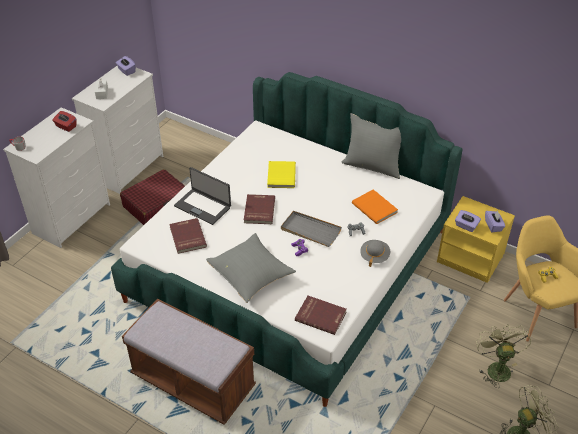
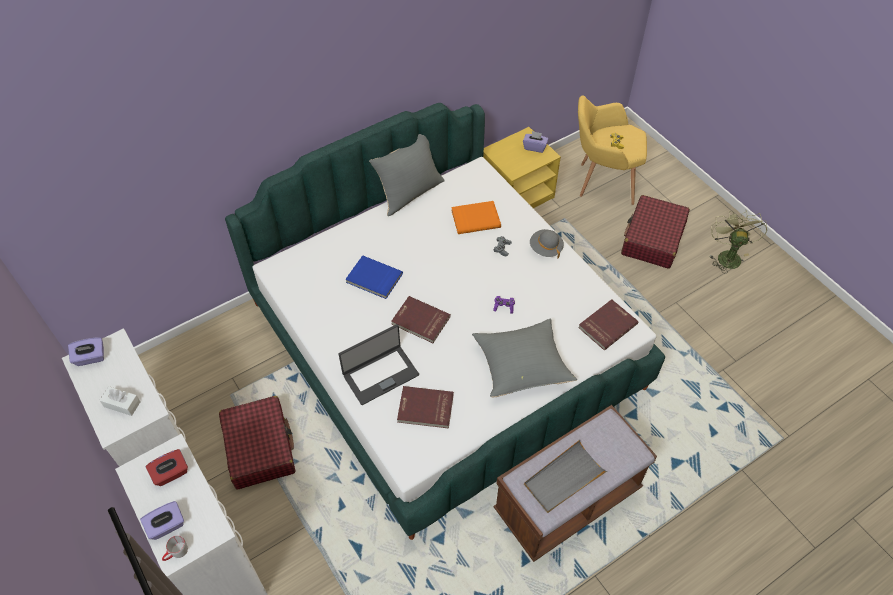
camera: 65 degrees left, 10 degrees up
(280, 176) = (373, 279): yellow book -> blue book
(310, 230) = (479, 286): grey tray -> grey tray (564, 478)
(466, 226) = (524, 166): purple tissue box -> purple tissue box (166, 526)
(496, 367) = (652, 239): green fan -> red suitcase

